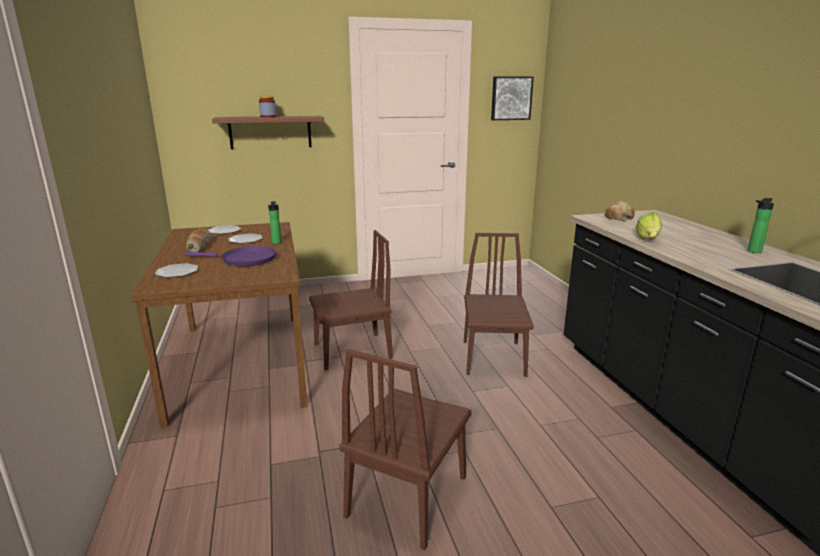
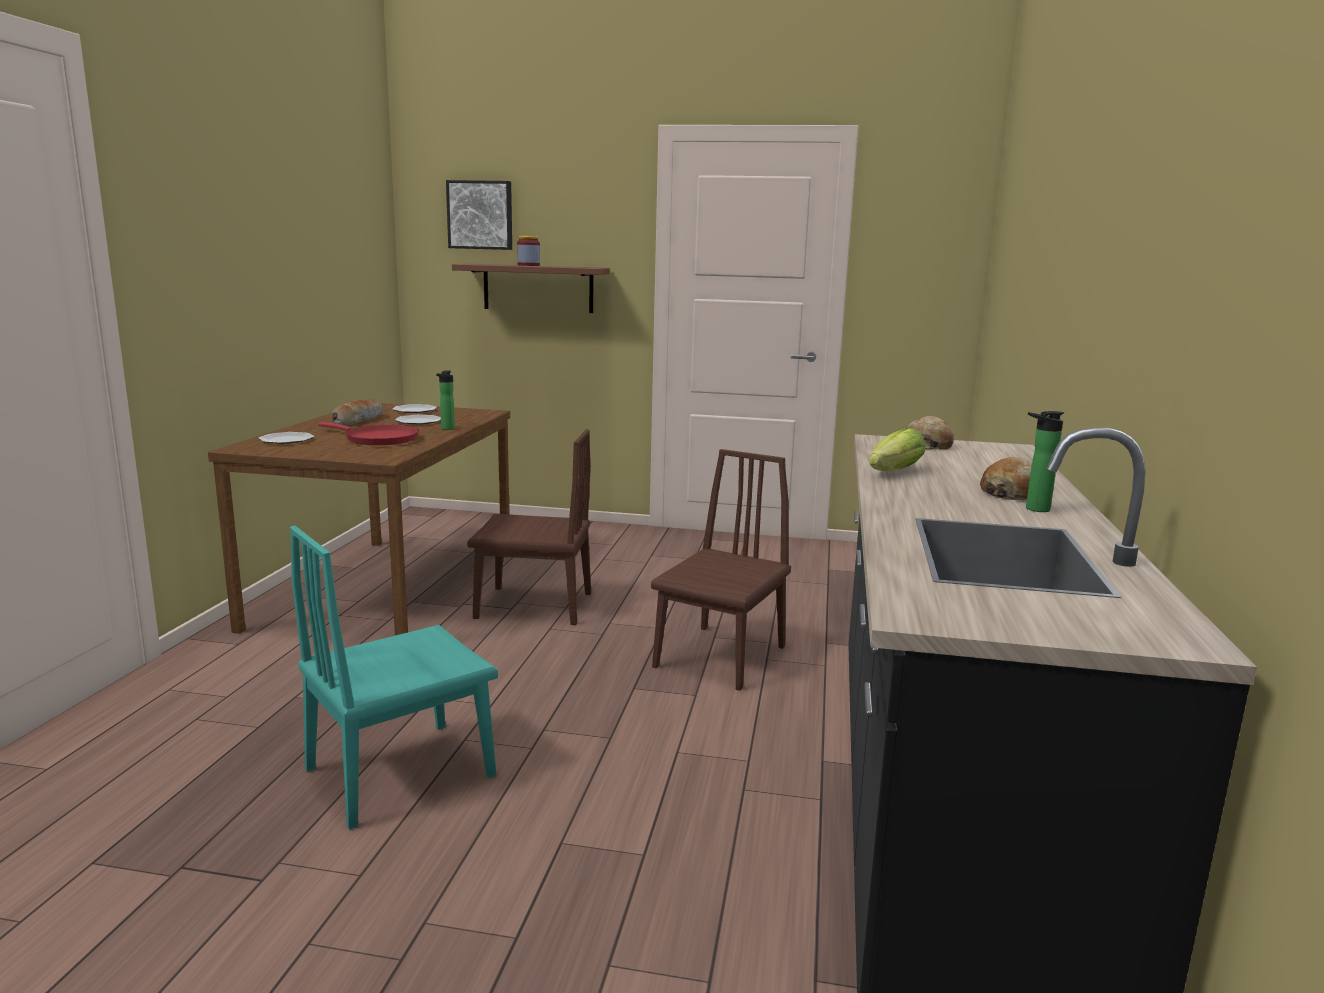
camera: 25 degrees right, 5 degrees down
(245, 260) = (378, 439): purple frying pan -> red frying pan
(407, 495) = (401, 772): brown chair -> turquoise chair
(511, 98) = (926, 252): picture -> picture (480, 215)
(722, 243) = (1011, 493): none -> bread

